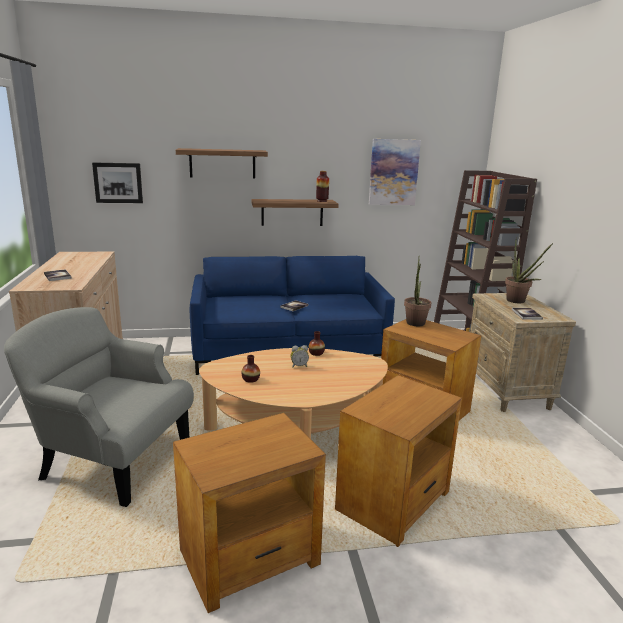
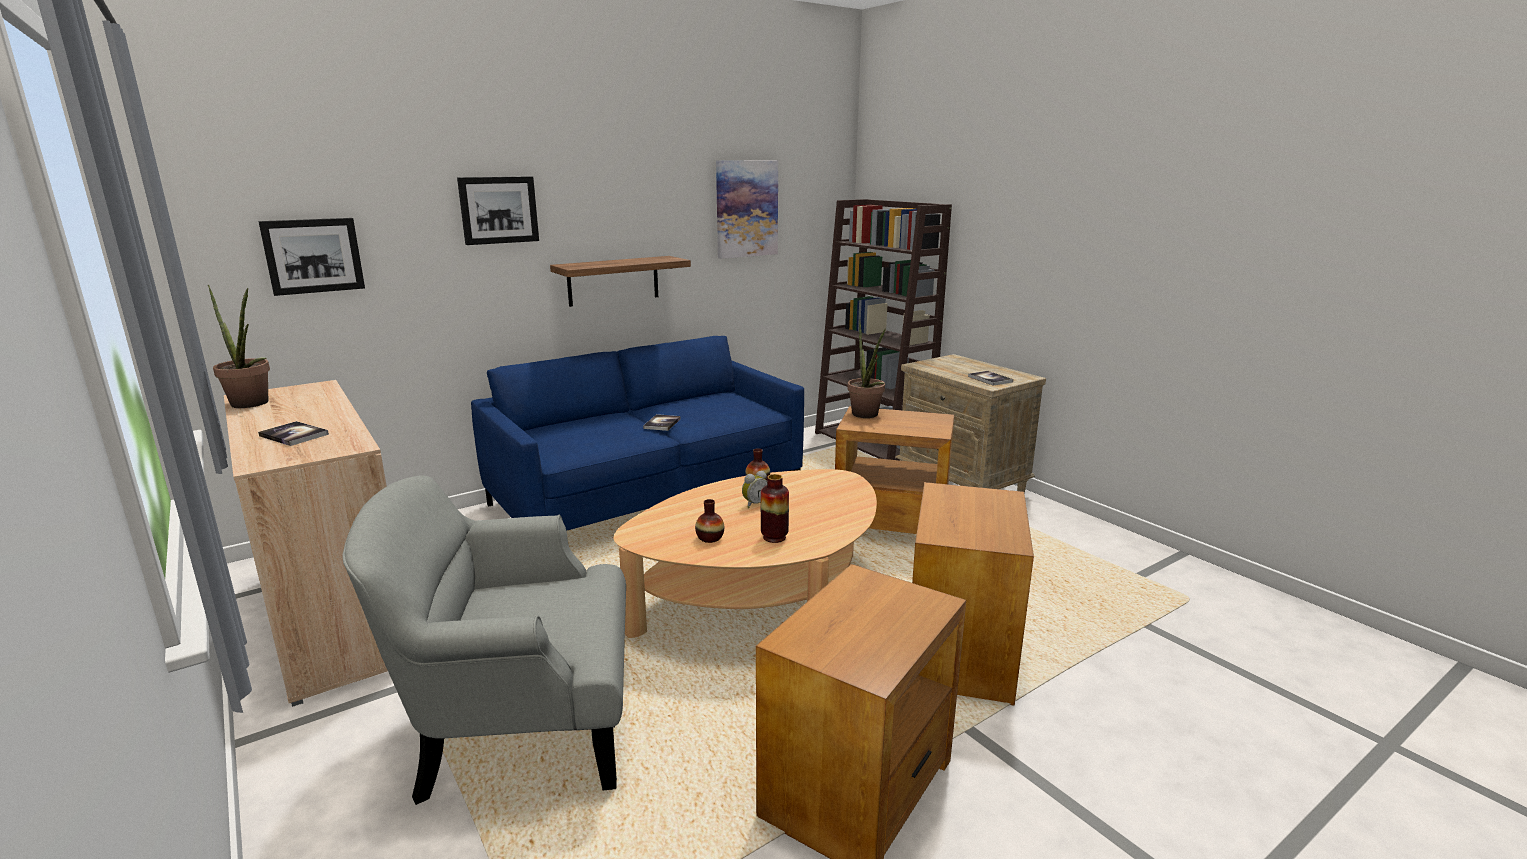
camera: 25 degrees left, 0 degrees up
(222, 163) = (498, 210): shelf -> picture
(322, 201) = (661, 259): vase -> vase (774, 537)
(518, 302) = (963, 366): potted plant -> potted plant (253, 405)

